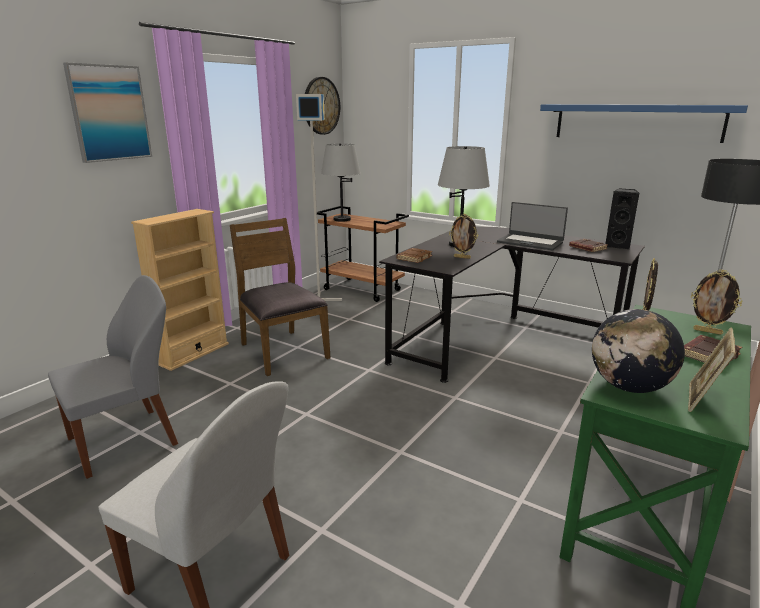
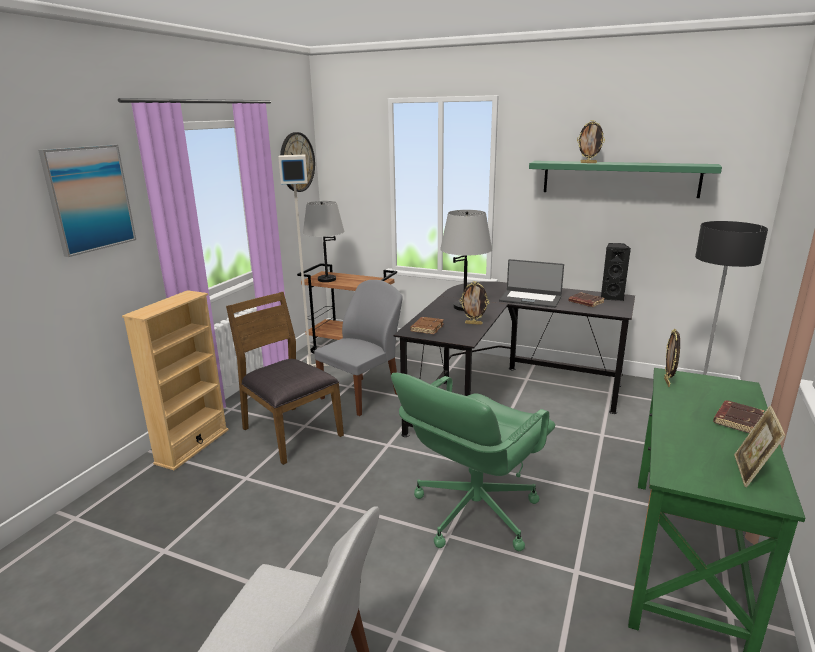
camera: 10 degrees left, 0 degrees up
(126, 440) = (152, 563): grey chair -> grey chair (362, 395)
(432, 435) = (473, 512): none -> green office chair
(629, 387) = (685, 465): globe -> none
(636, 122) = (619, 178): blue shelf -> green shelf
(707, 331) = (726, 393): picture frame -> picture frame (588, 163)

